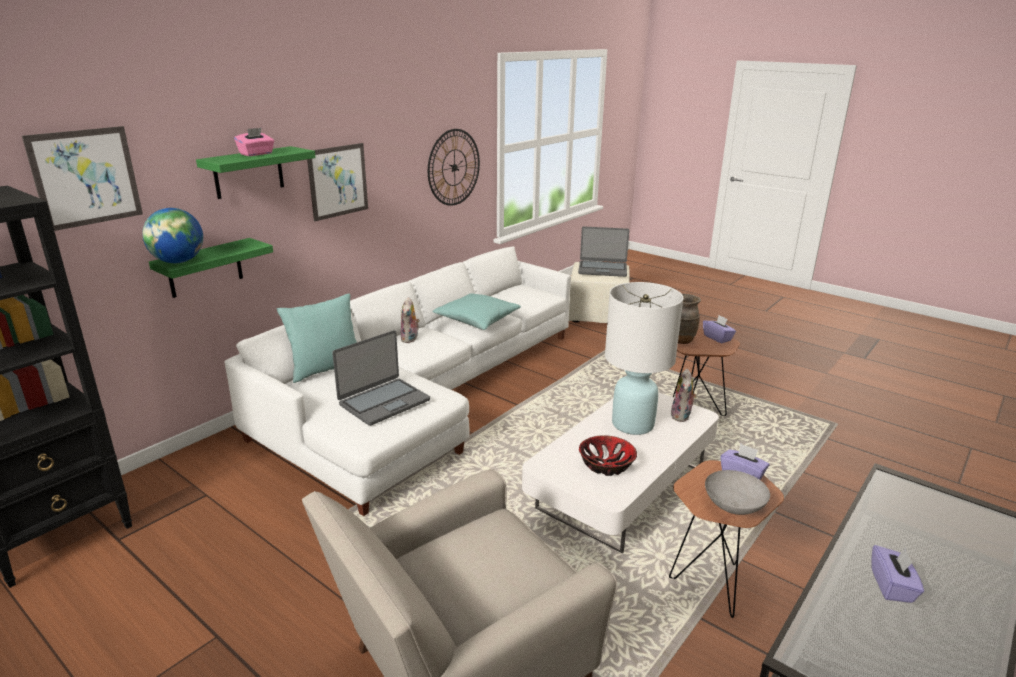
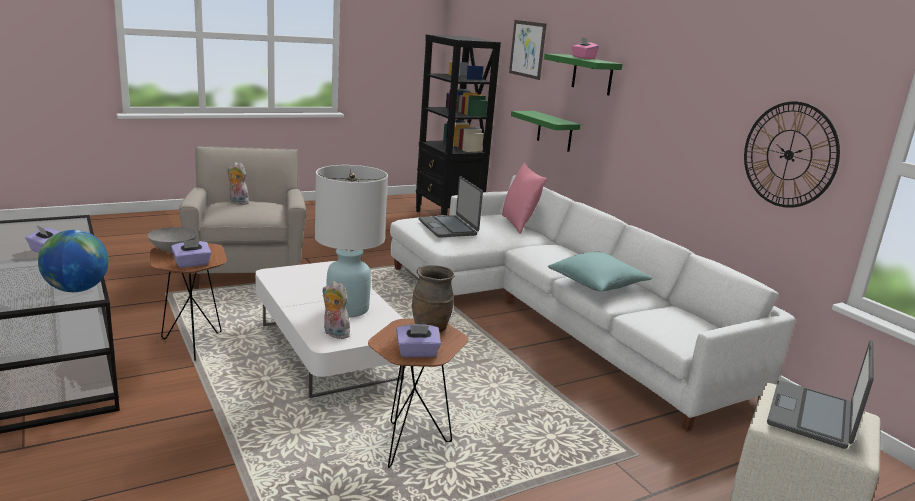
camera: 110 degrees right, 5 degrees down
(178, 262) = (528, 112): globe -> globe (77, 290)
(326, 369) = (519, 224): turquoise pillow -> pink pillow
(338, 181) = (649, 109): picture -> none
(410, 339) = (562, 253): plush toy -> plush toy (237, 202)
(606, 465) = (307, 282): bowl -> none

